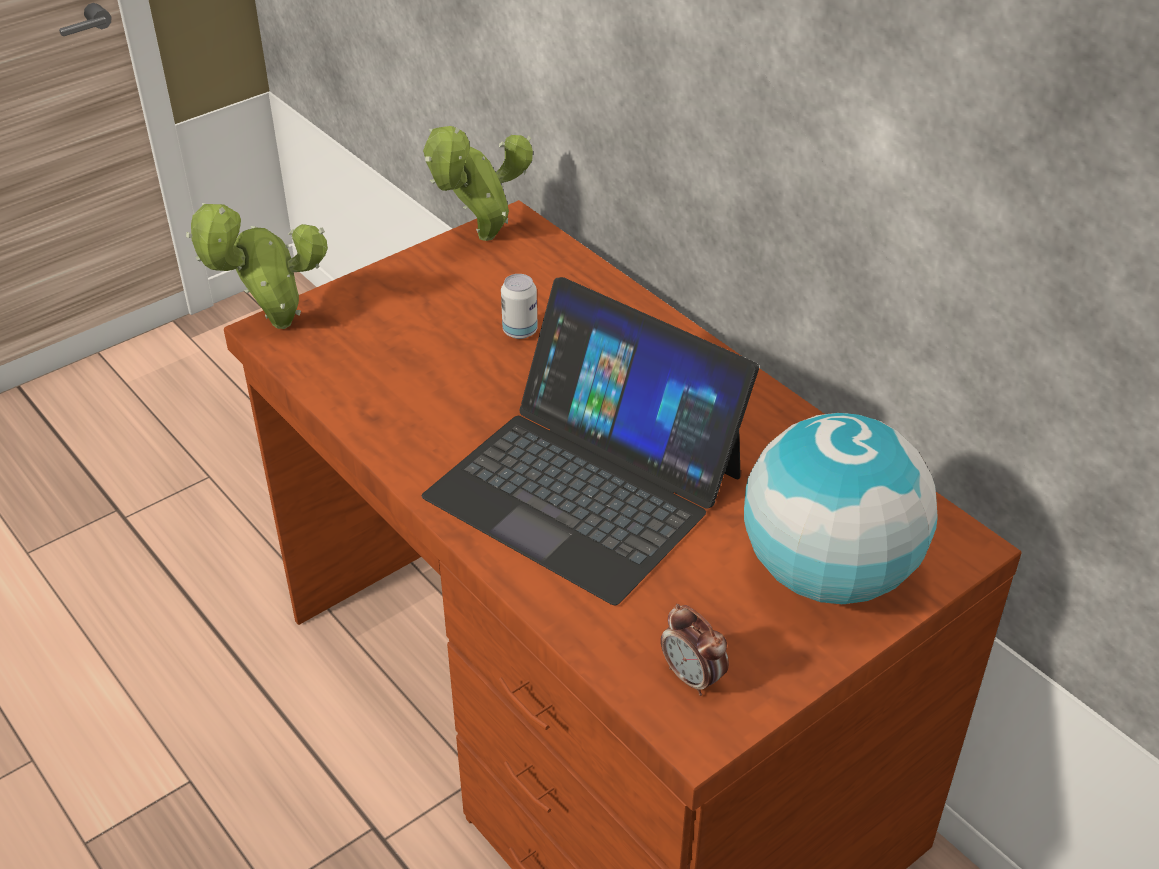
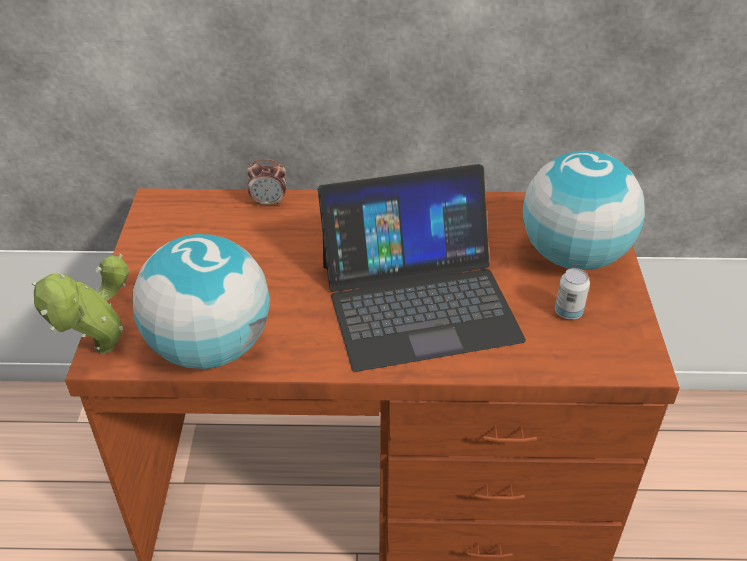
camera: 50 degrees left, 0 degrees up
(351, 384) = (210, 347): none -> globe
(481, 239) = (151, 221): potted plant -> none
(520, 331) = (258, 253): can -> can (568, 312)
(692, 678) = (603, 343): alarm clock -> alarm clock (269, 203)

